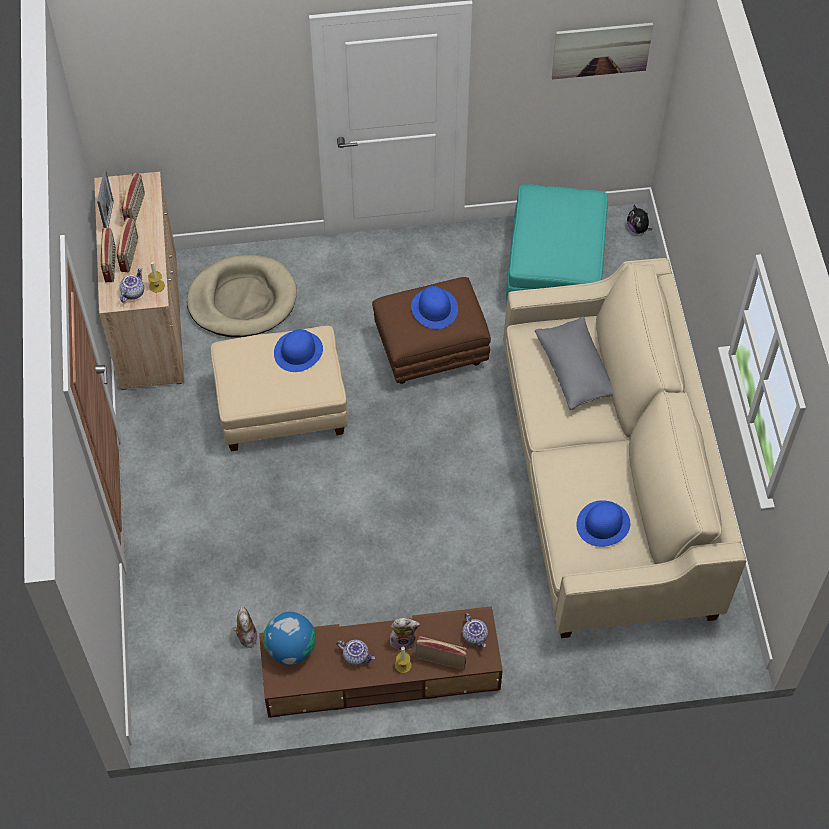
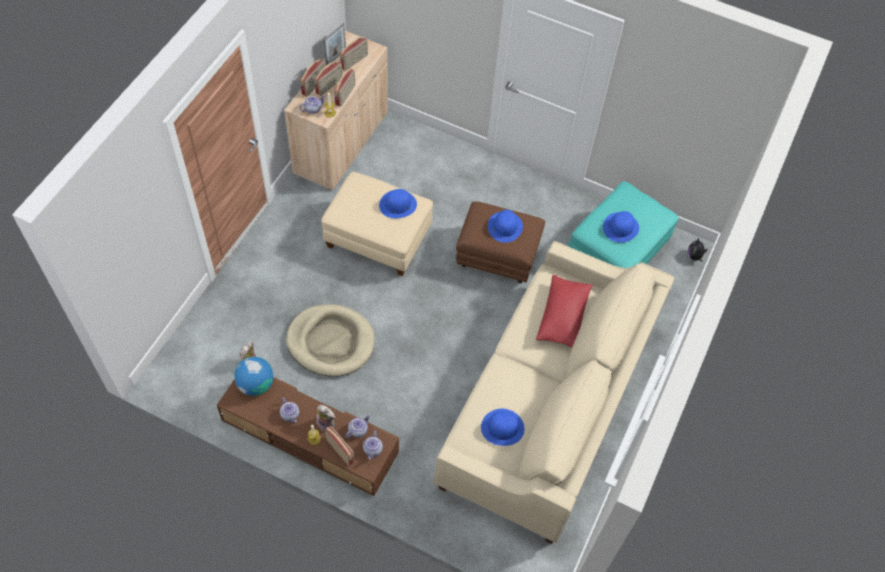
camera: 30 degrees right, 0 degrees up
(158, 255) = (345, 95): none -> radio
(242, 299) = (405, 161): beige dog bed -> beige dog bed (331, 342)
(442, 626) = (358, 430): none -> teapot
(558, 238) = (620, 227): none -> blue hat
(575, 370) = (563, 317): grey pillow -> red pillow
(601, 50) = (710, 106): picture -> none

